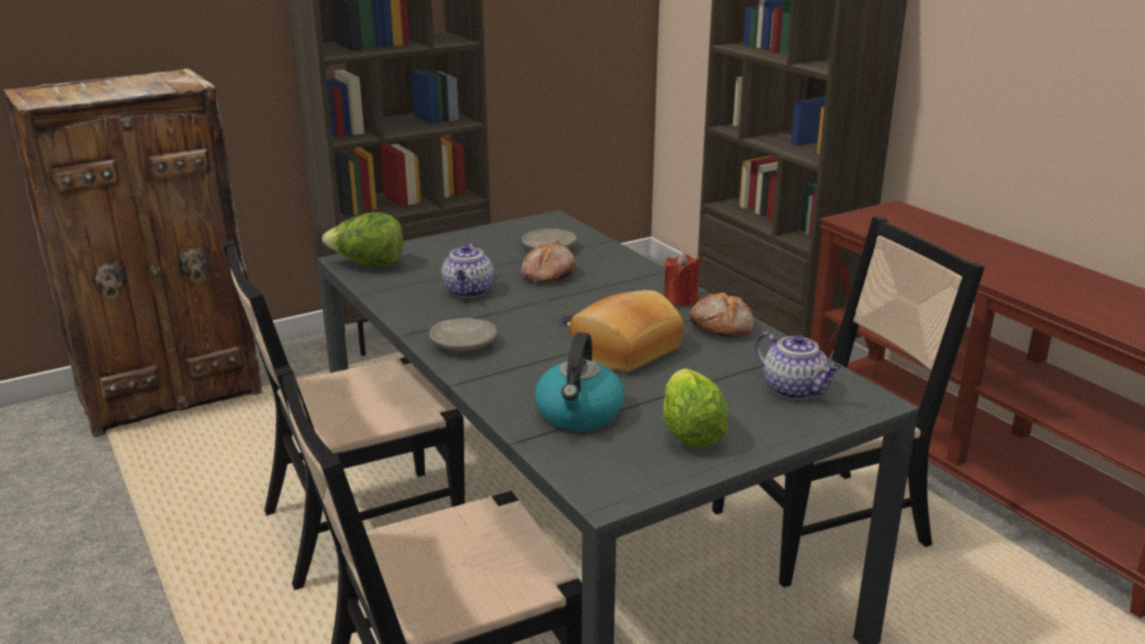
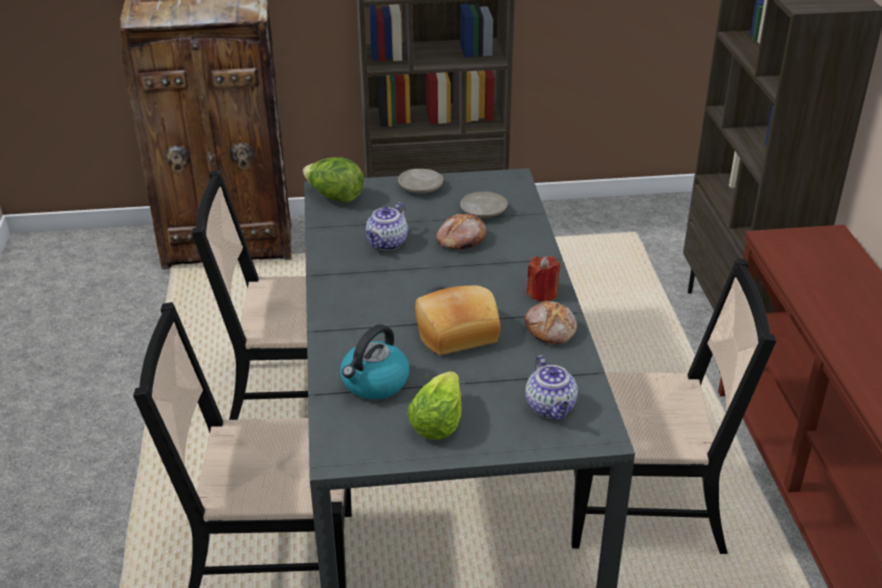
camera: 25 degrees right, 10 degrees up
(464, 344) = (345, 295): beige plate -> beige plate (421, 187)

